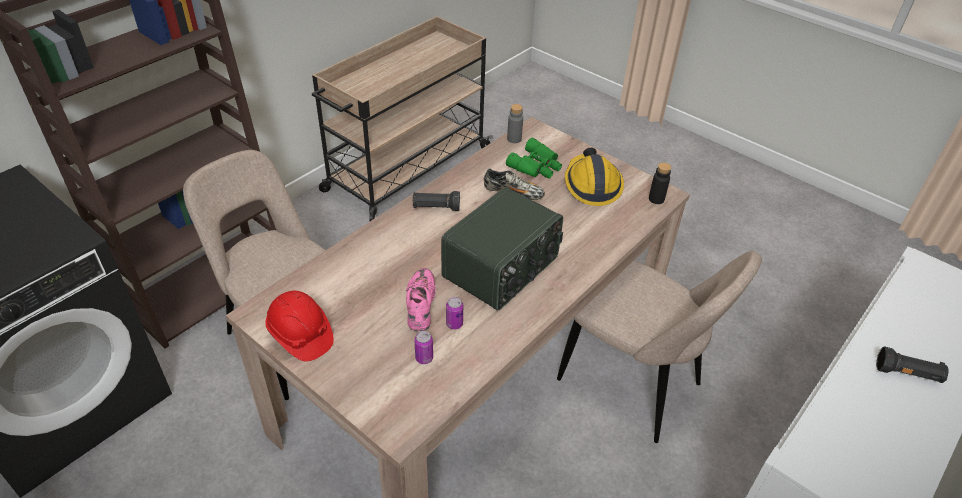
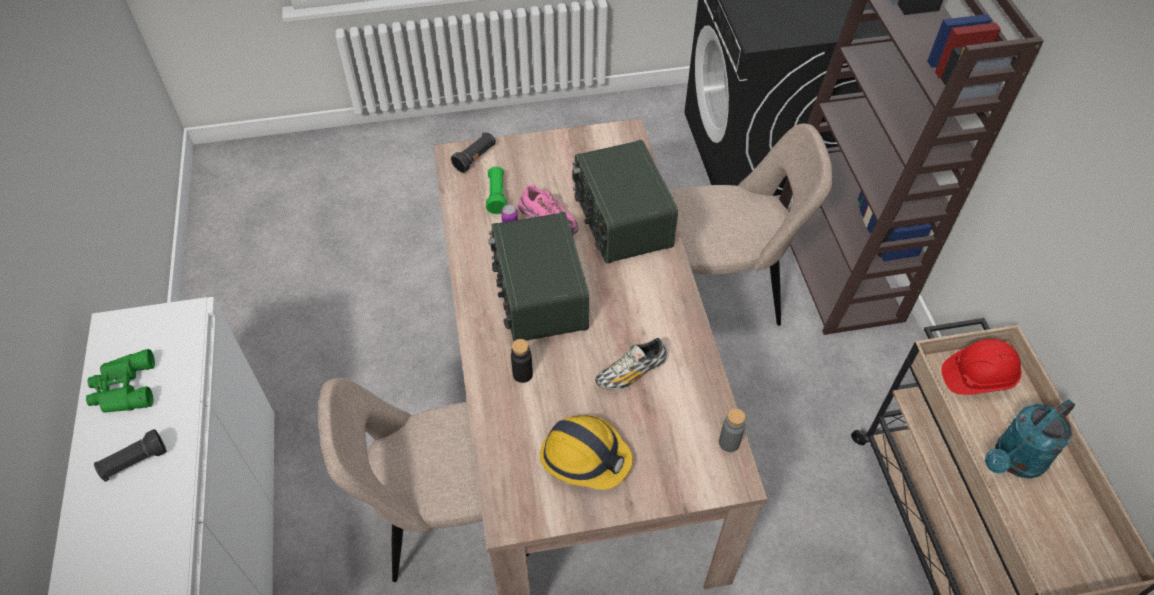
camera: 130 degrees right, 10 degrees up
(300, 335) = (583, 145): red hard hat -> red hard hat (977, 376)
(379, 262) = (620, 220): none -> radio
(404, 70) = (1014, 460): none -> turquoise watering can
(424, 358) = (497, 196): can -> green flashlight
(436, 207) = (661, 297): black flashlight -> black flashlight (475, 158)
(537, 166) = (660, 428): green binoculars -> green binoculars (123, 389)
(656, 199) = (509, 502): black bottle -> black bottle (522, 374)

